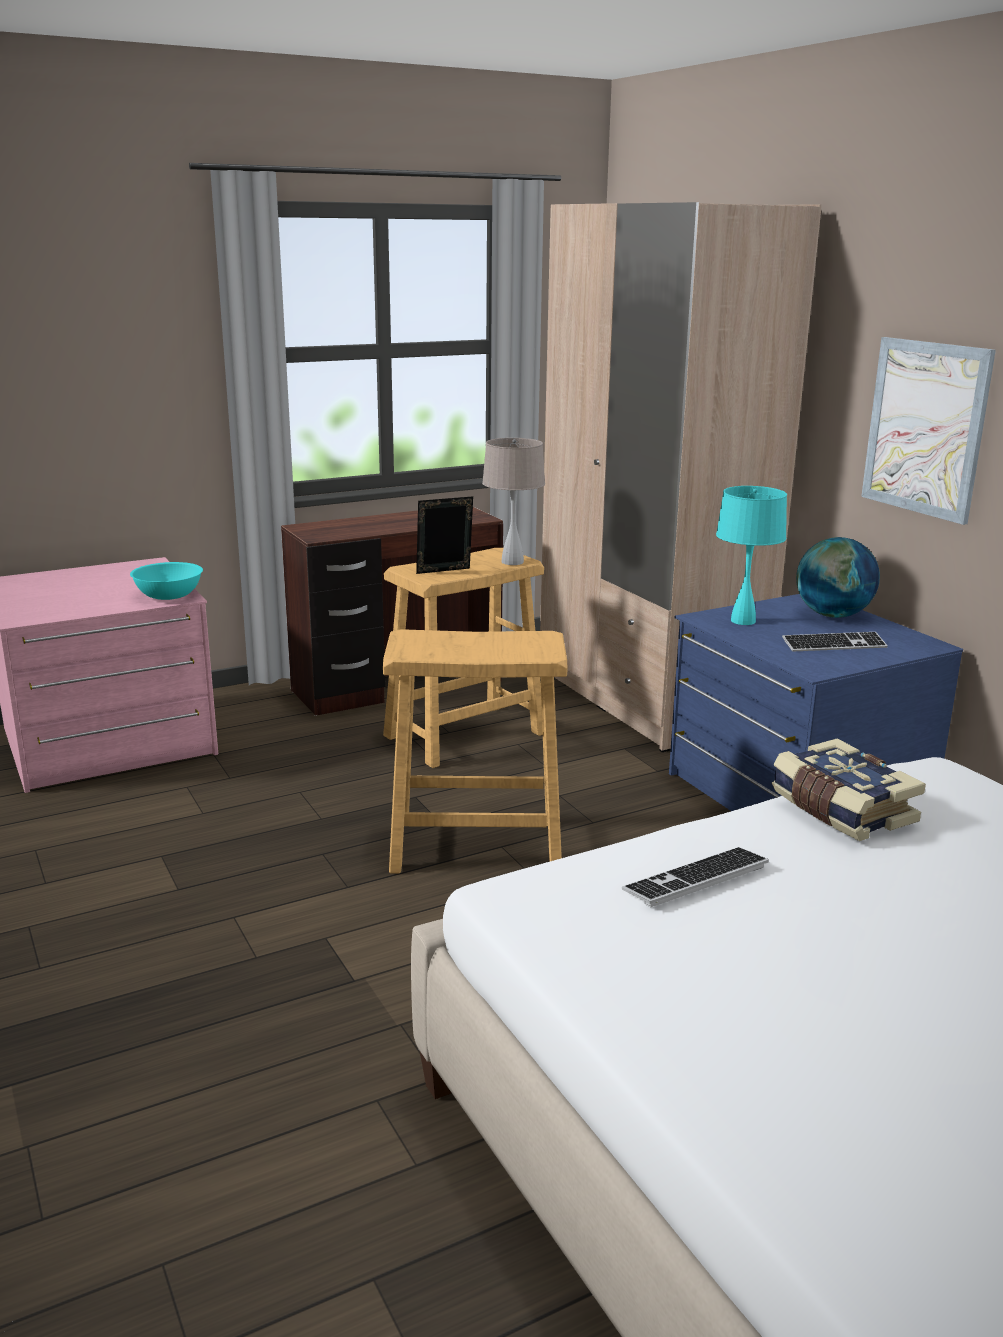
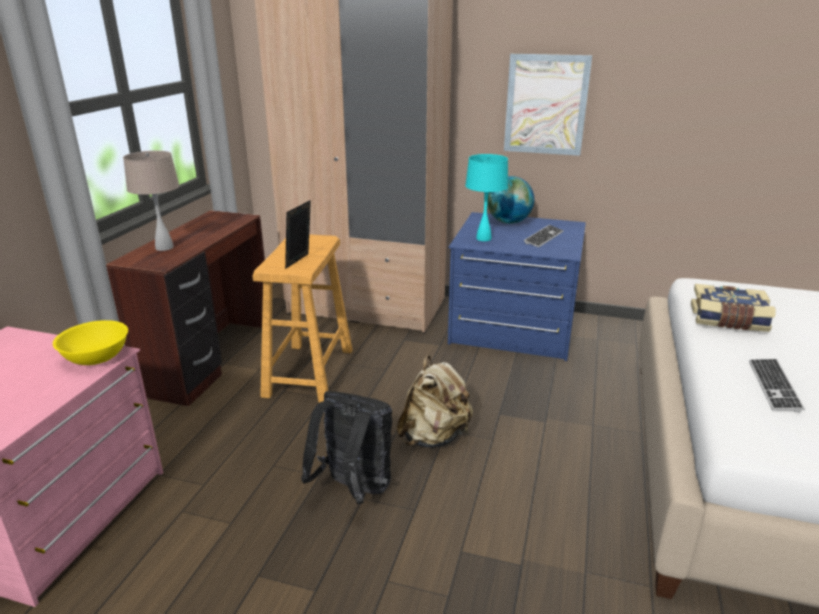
camera: 45 degrees left, 5 degrees up
(169, 596) = (97, 357): turquoise bowl -> yellow bowl
(327, 843) = (353, 489): none -> black backpack
(477, 845) = (434, 437): beige stool -> beige backpack
(512, 562) = (322, 241): beige table lamp -> beige table lamp (164, 247)

